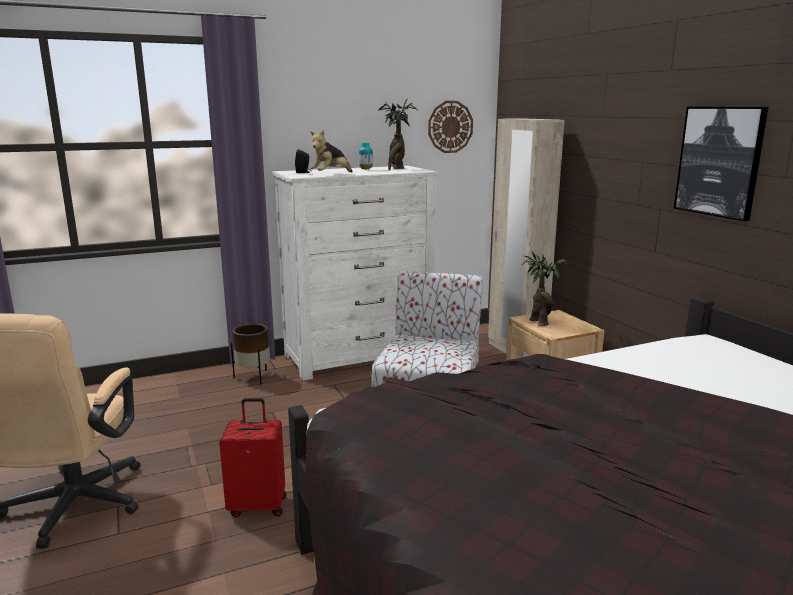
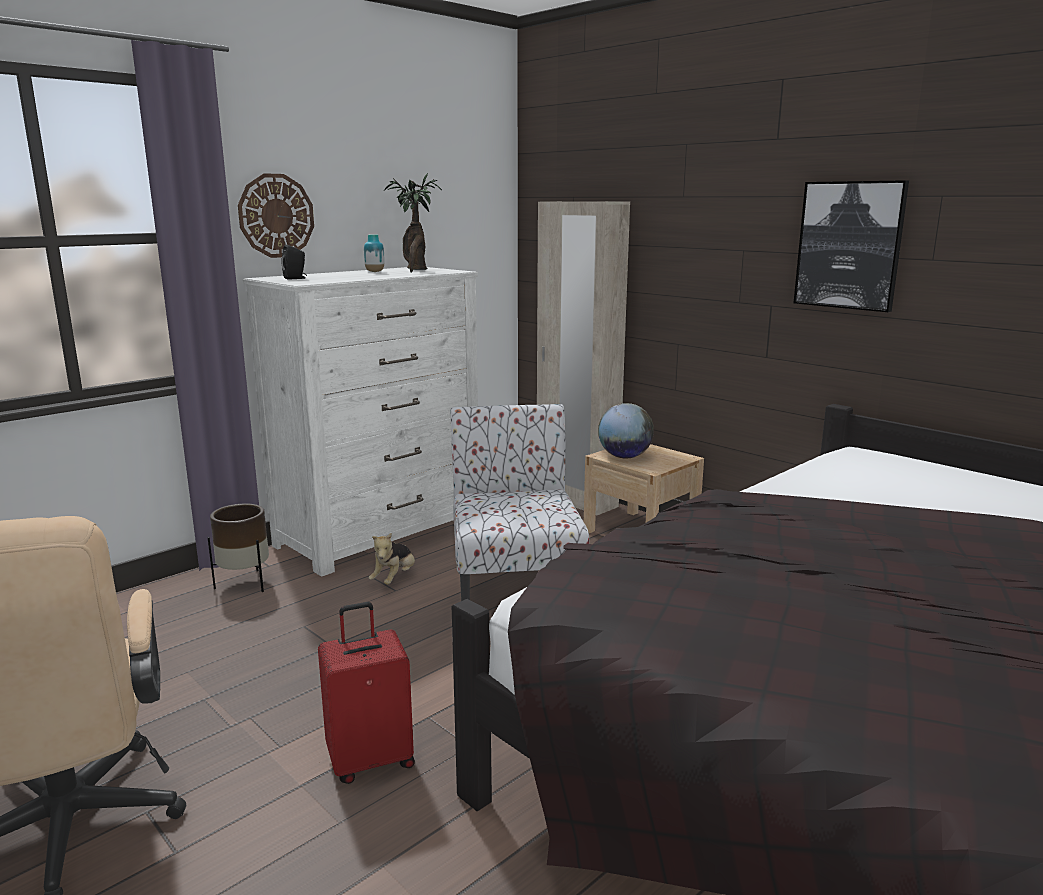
camera: 20 degrees left, 0 degrees up
(331, 174) = (343, 279): plush toy -> plush toy (394, 578)
(450, 127) = (466, 213): wall clock -> wall clock (276, 216)
(538, 322) = (624, 457): potted plant -> globe

